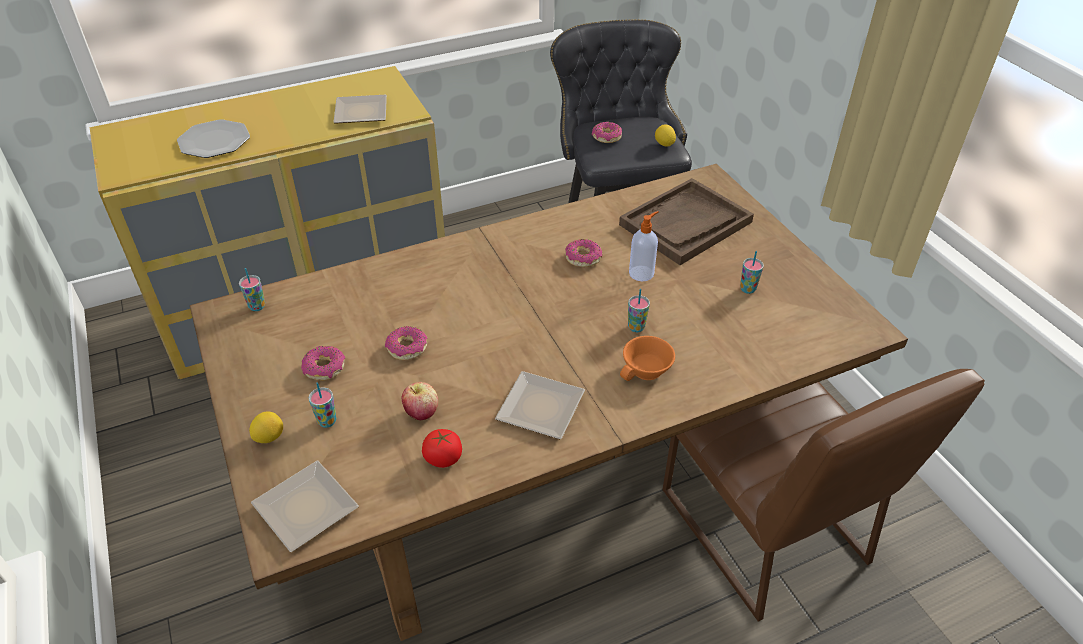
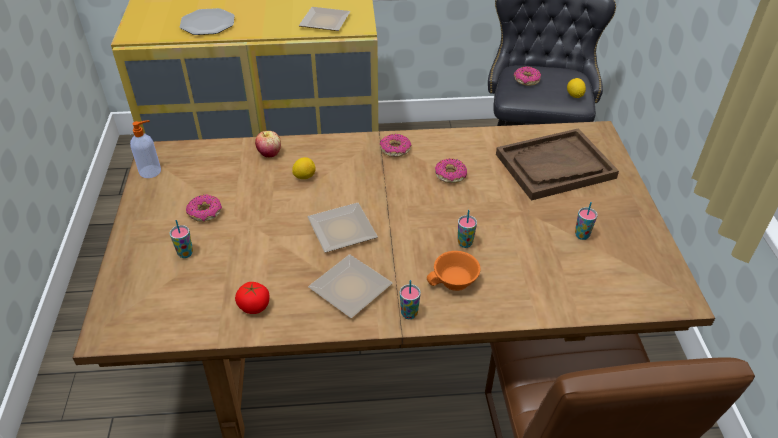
camera: 20 degrees right, 0 degrees up
(257, 306) = (182, 154): cup -> cup (409, 314)
(269, 437) = (139, 254): lemon -> lemon (304, 176)
(305, 511) = (134, 317): plate -> plate (341, 232)
(407, 348) = (273, 213): donut -> donut (395, 149)
(421, 413) = (257, 266): apple -> apple (269, 153)
(642, 273) = (494, 199): soap dispenser -> soap dispenser (151, 171)

